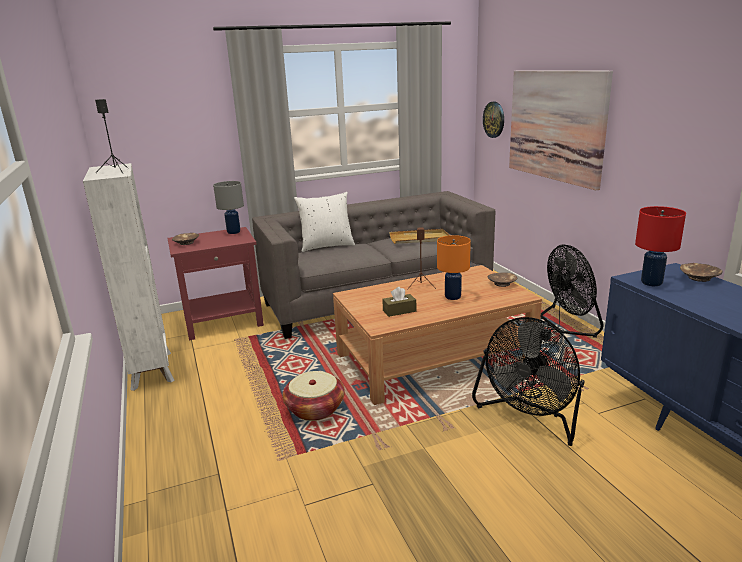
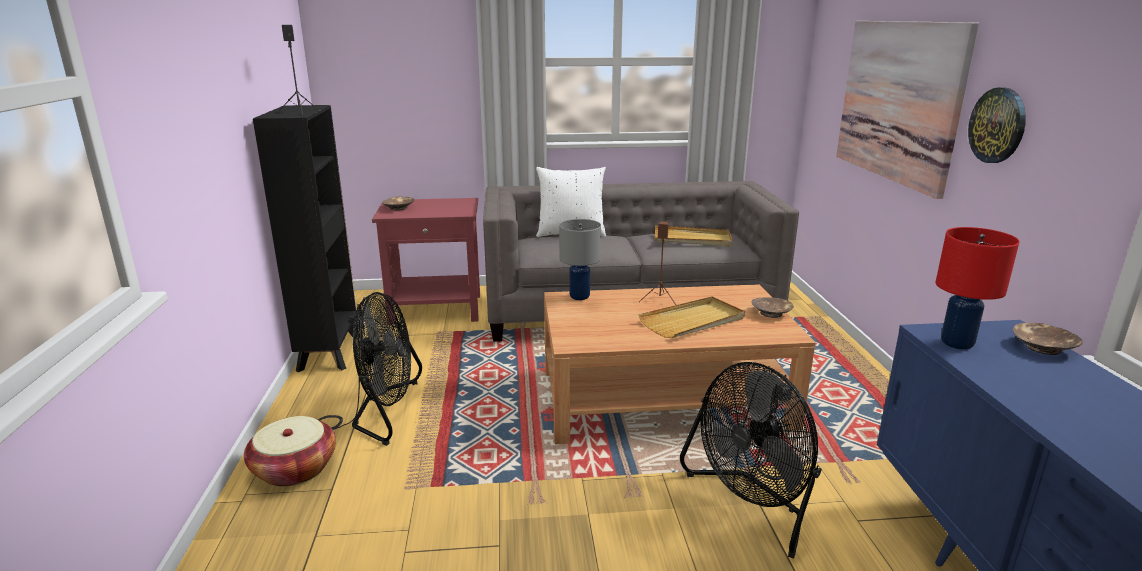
camera: 15 degrees right, 0 degrees up
(152, 369) = (330, 352): white bookcase -> black bookcase
(233, 232) = (458, 202): grey table lamp -> grey table lamp (578, 297)
(315, 409) = (482, 434): basket -> basket (295, 469)
(399, 311) = (610, 328): brown tissue box -> none
(453, 297) = (693, 321): orange table lamp -> beige tray
(494, 119) = (828, 88): wall clock -> wall clock (998, 125)
(561, 324) = (865, 385): black fan -> black fan (377, 413)

